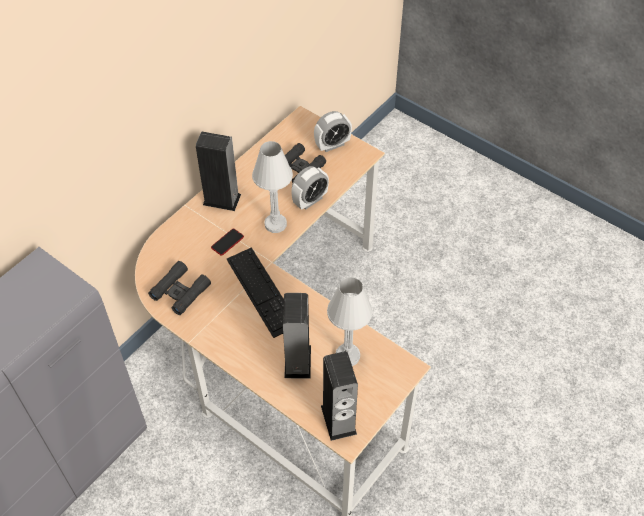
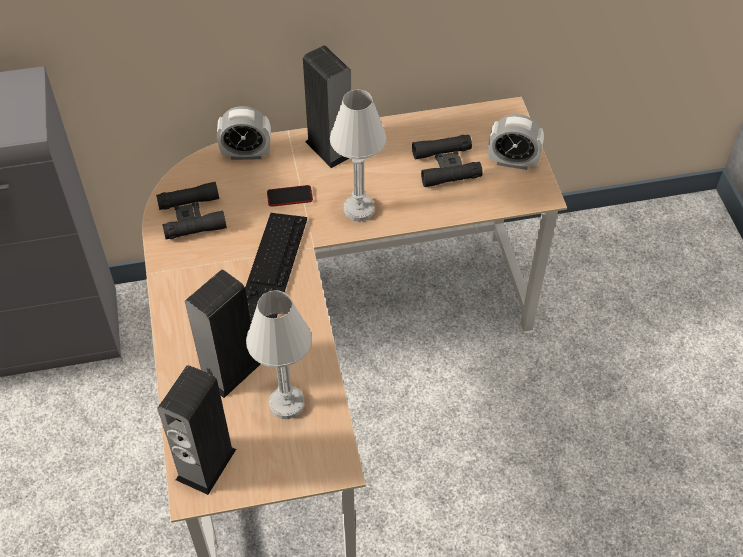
camera: 40 degrees right, 0 degrees up
(310, 200) = (423, 207): alarm clock -> alarm clock (246, 153)

